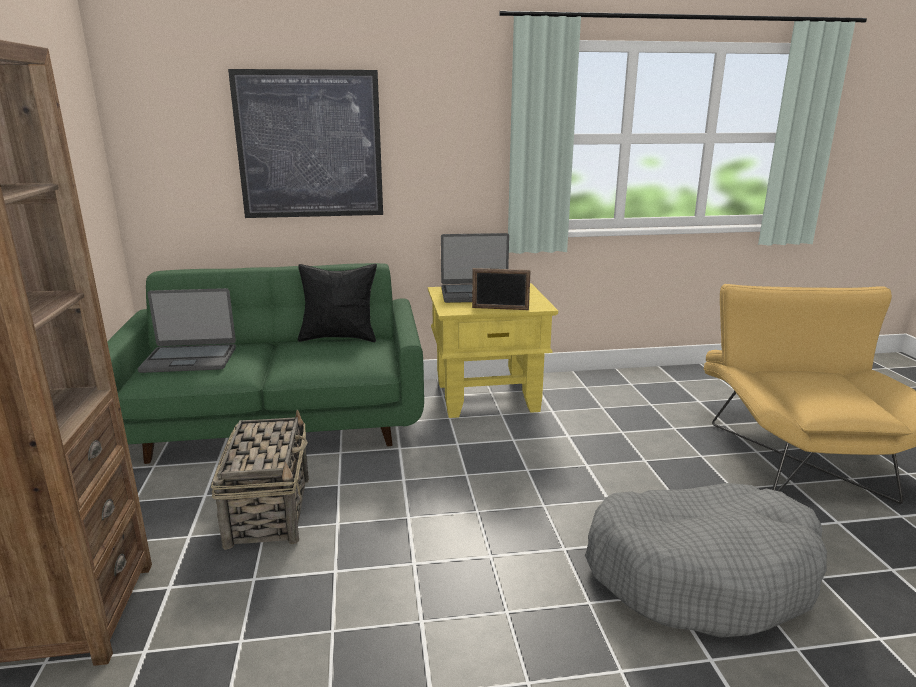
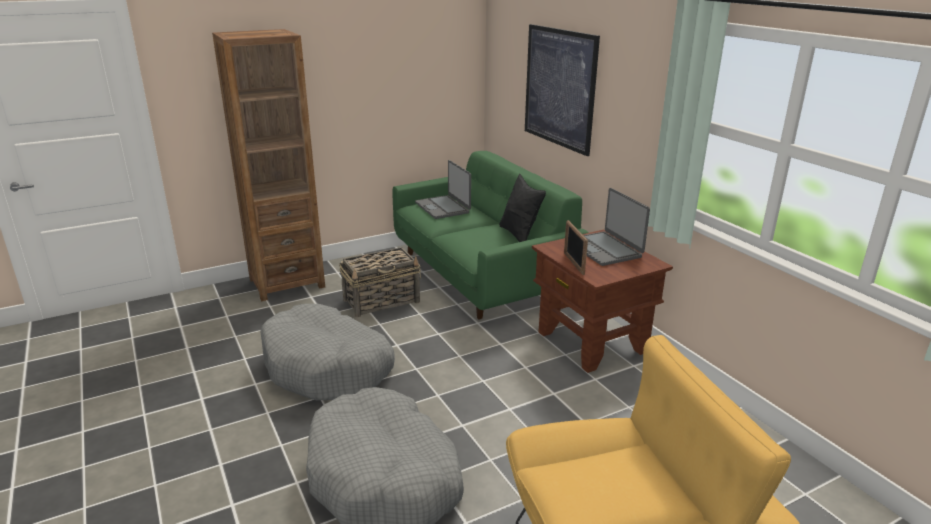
camera: 70 degrees right, 5 degrees up
(426, 593) = (327, 367): none -> grey dog bed
(487, 397) = (591, 342): yellow side table -> brown side table

